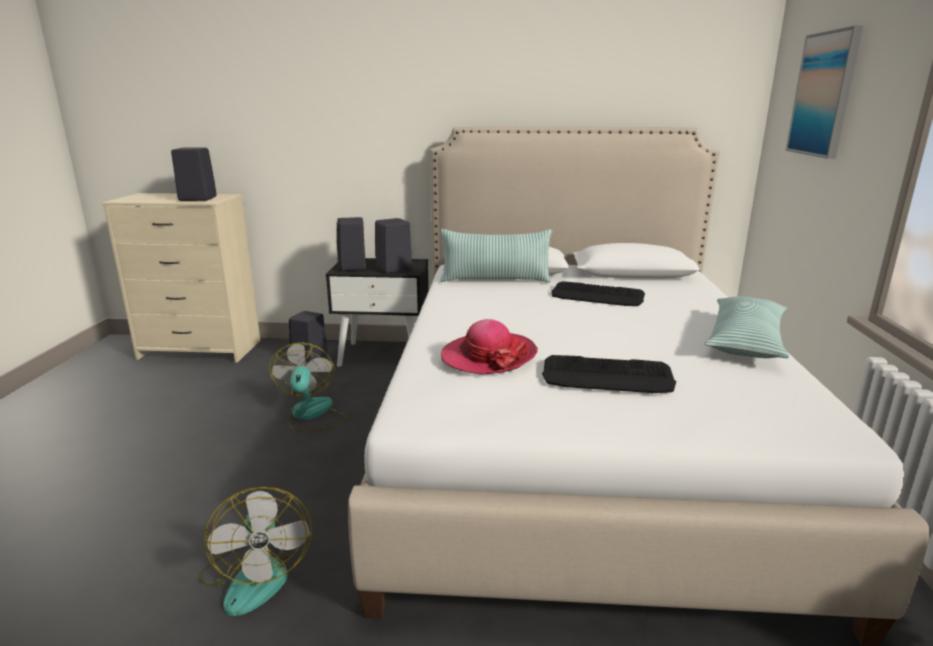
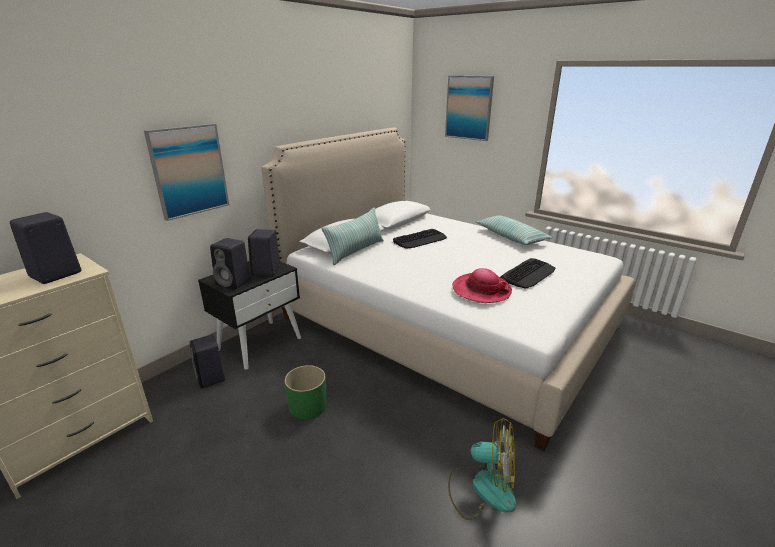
camera: 55 degrees left, 5 degrees up
(311, 415) = (307, 406): fan -> green planter
(353, 140) = (189, 171): none -> picture

